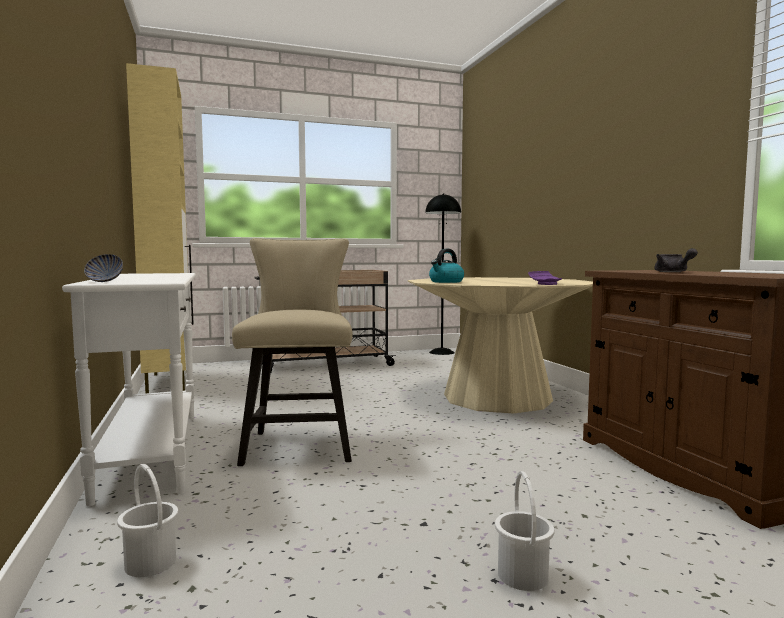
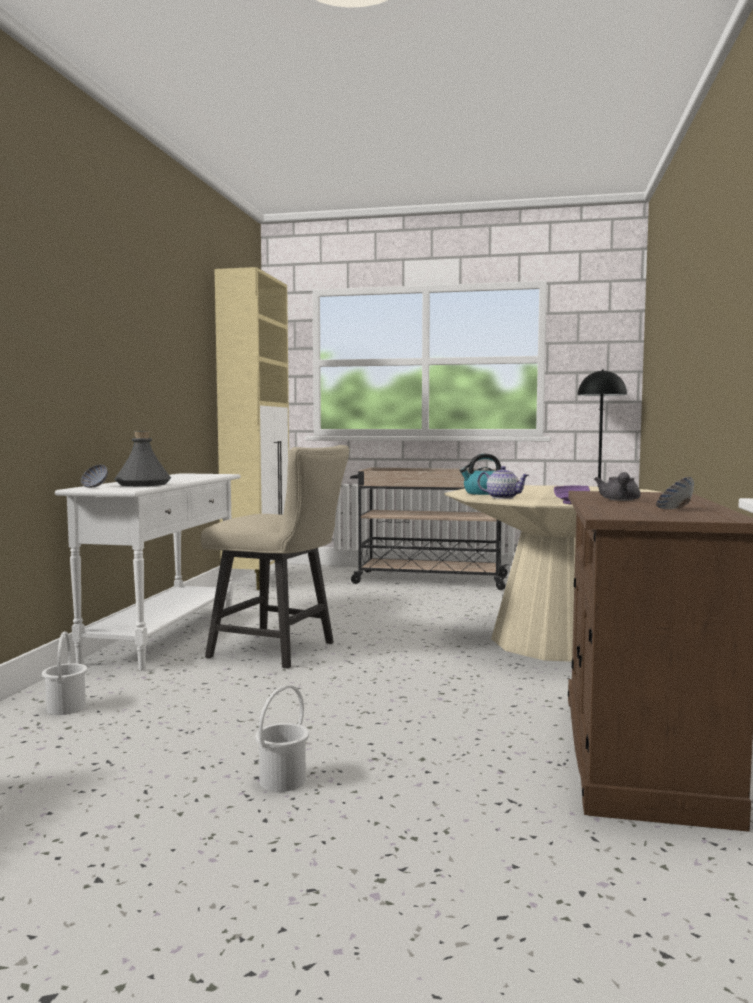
camera: 30 degrees right, 0 degrees up
(152, 279) = (143, 484): none -> grey bottle
(299, 443) = (281, 650): beige chair -> beige chair turned 90 degrees clockwise
(478, 283) = (502, 497): none -> teapot
(756, 274) = (674, 509): none -> bowl

